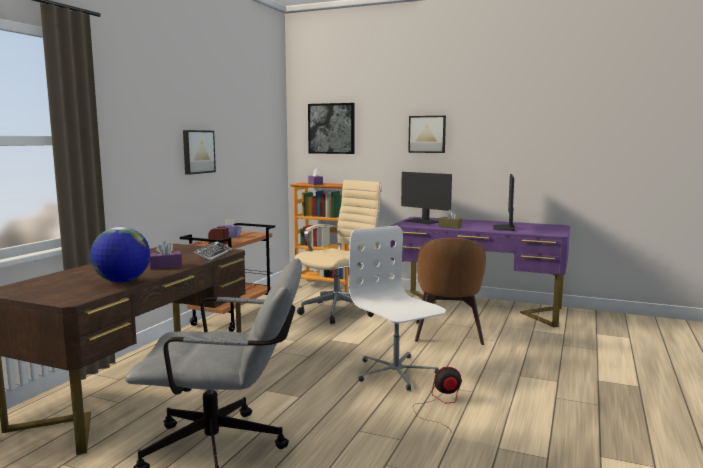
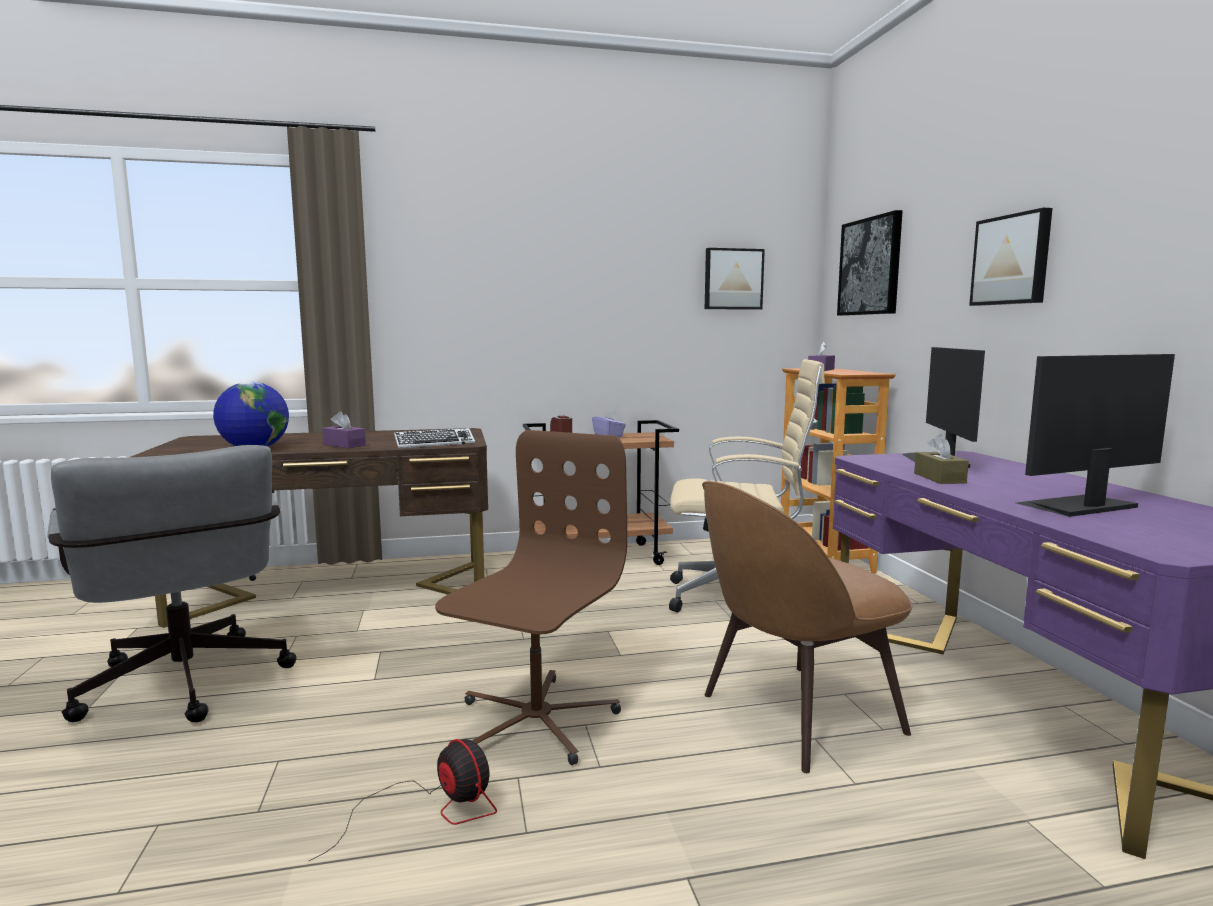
camera: 55 degrees right, 0 degrees up
(197, 151) = (576, 307): picture -> picture (733, 279)
(395, 372) = (535, 721): white office chair -> brown office chair

